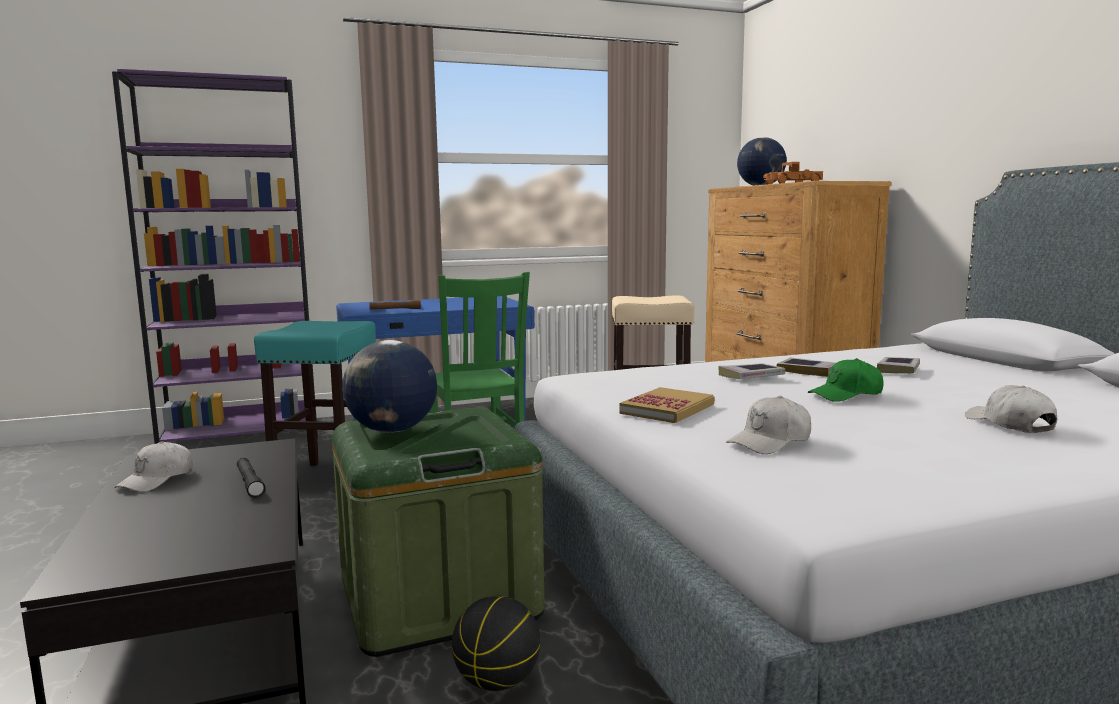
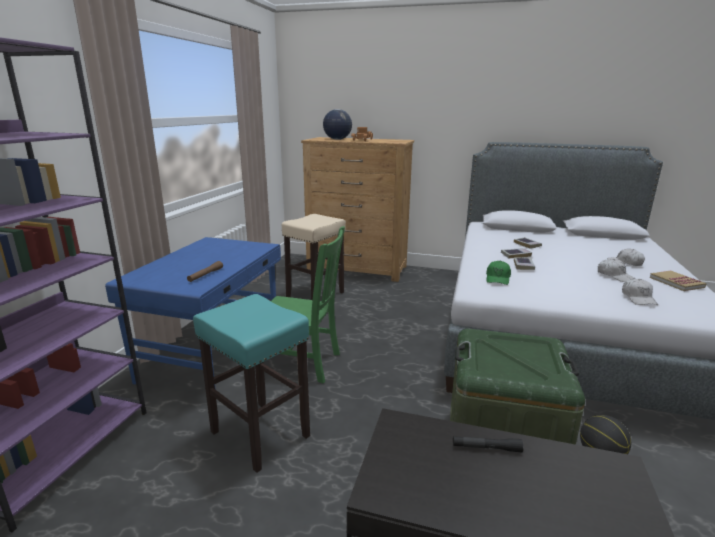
camera: 55 degrees left, 10 degrees up
(157, 479) = (444, 493): white cap -> white cap (614, 276)
(391, 430) = (500, 366): globe -> none
(667, 409) = (571, 296): book -> book (676, 282)
(846, 395) = (568, 265): green cap -> green cap (498, 278)

